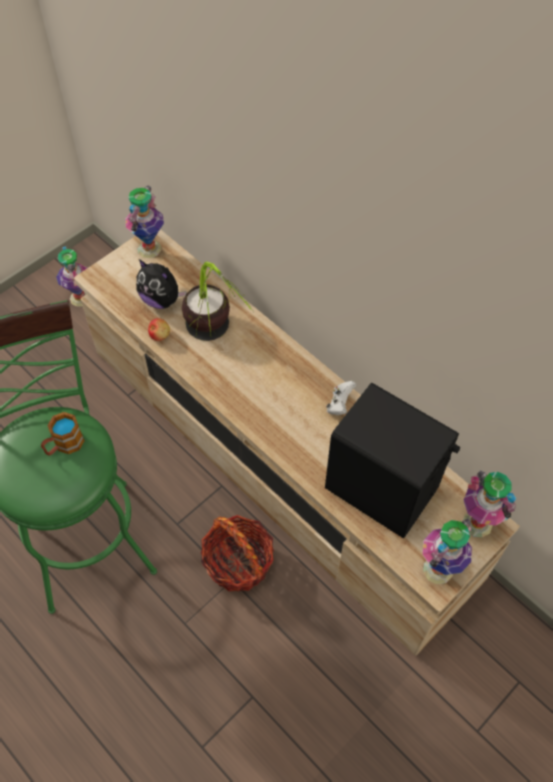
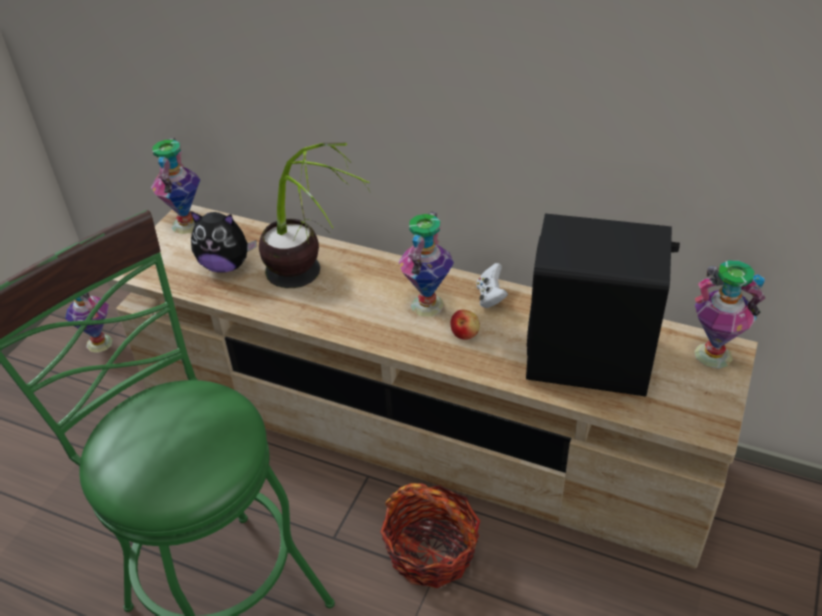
camera: 20 degrees left, 15 degrees down
(64, 445) = (188, 418): mug -> none
(160, 335) = (241, 298): apple -> apple (465, 333)
(438, 570) = (704, 414): vase -> vase (428, 305)

